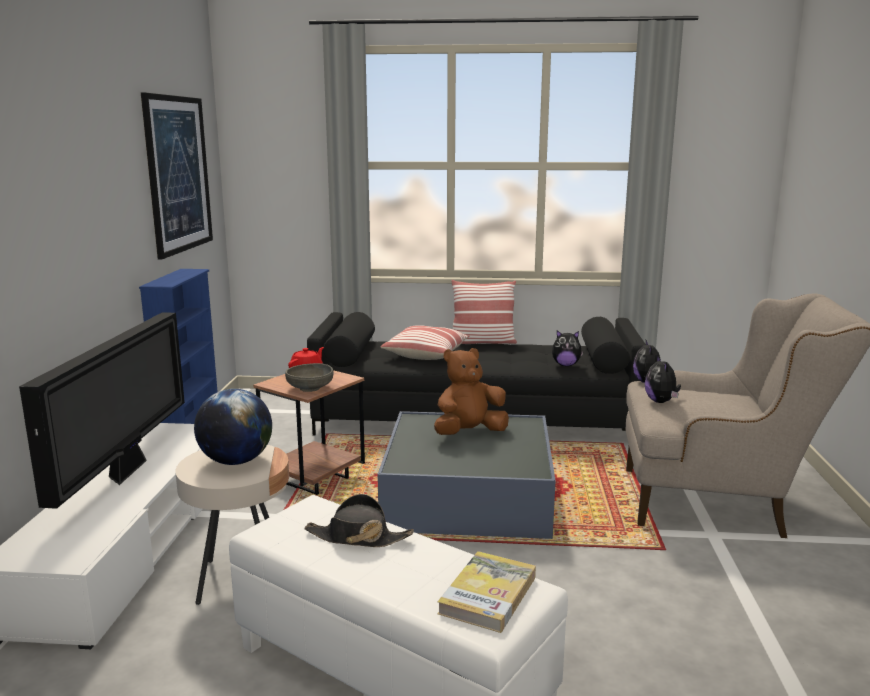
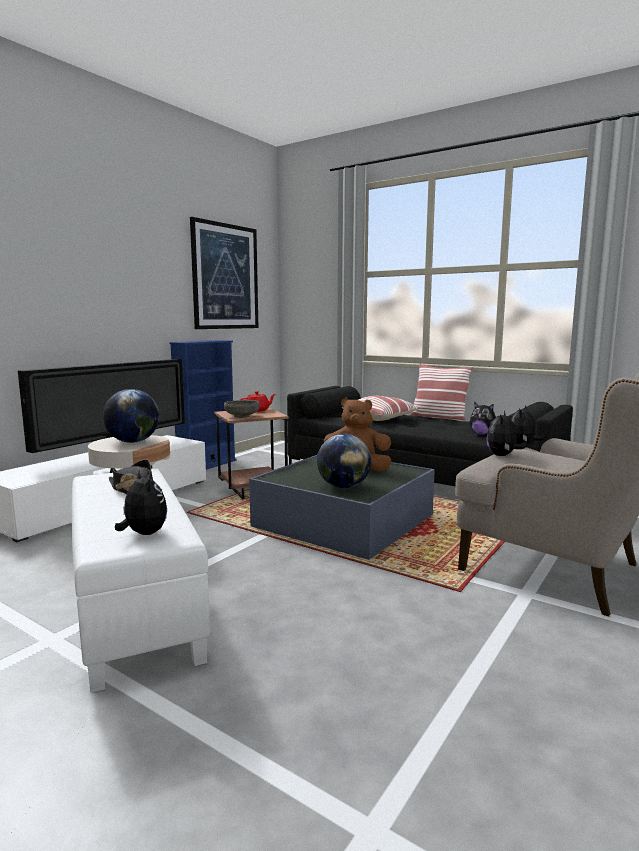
camera: 30 degrees right, 5 degrees down
(488, 595) = (143, 534): book -> plush toy
(493, 461) = (343, 487): none -> globe

